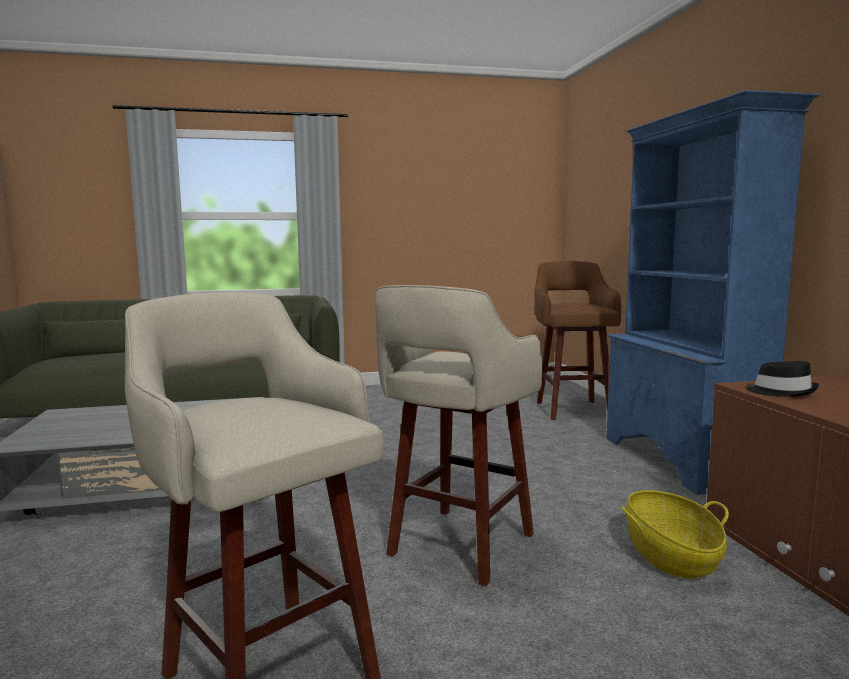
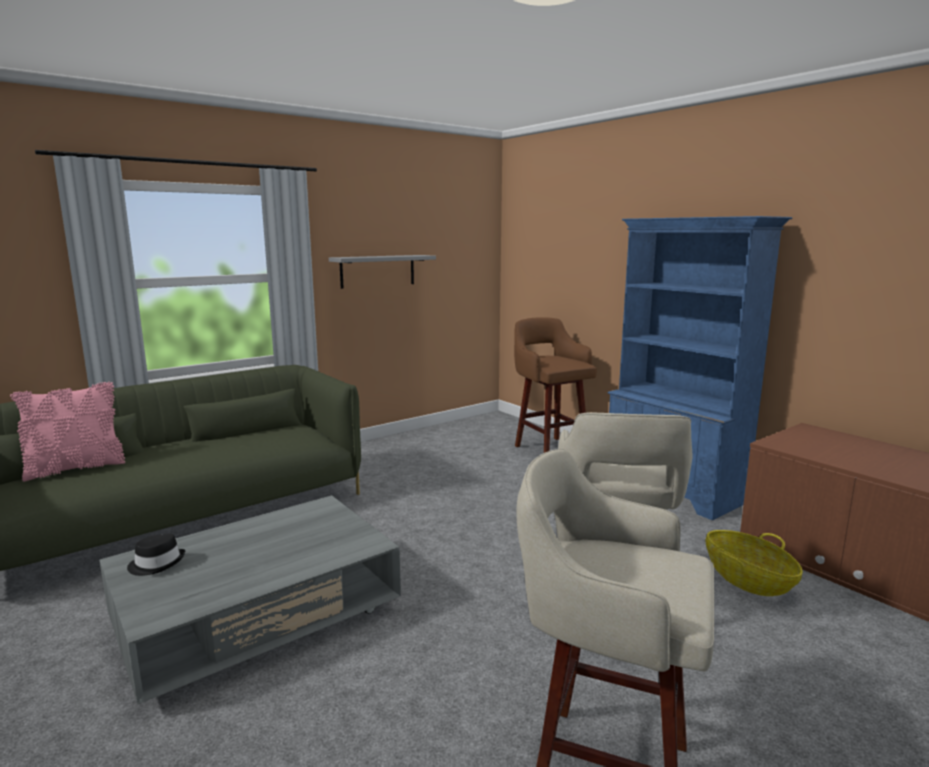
camera: 25 degrees left, 5 degrees up
(99, 354) = (76, 468): none -> pink pillow
(414, 214) = (378, 271): none -> grey shelf
(782, 392) = (800, 447): black hat -> black hat (157, 563)

